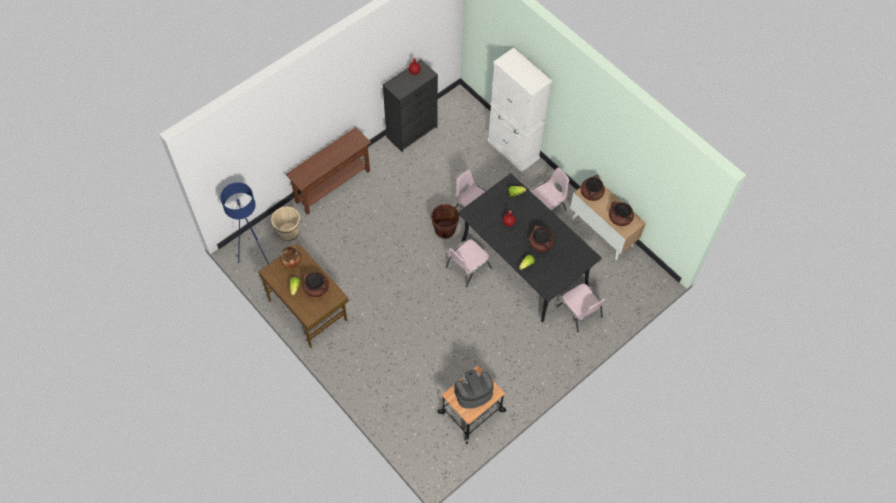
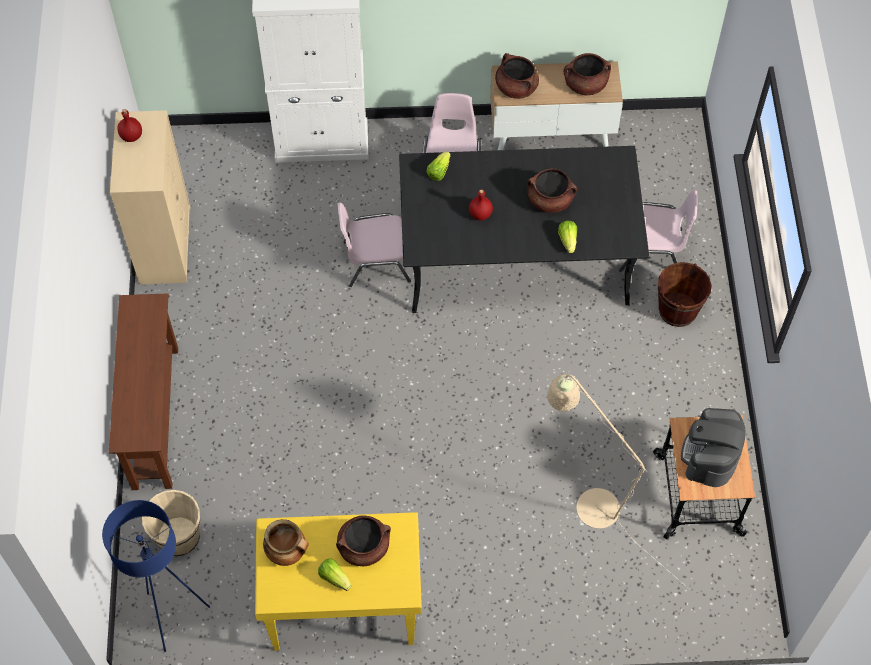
camera: 50 degrees left, 0 degrees up
(308, 309) = (342, 602): brown desk -> yellow desk
(412, 132) = (165, 244): black dresser -> beige dresser
(431, 370) = (589, 500): none -> beige floor lamp
(445, 230) = (373, 320): brown bucket -> brown bucket (677, 310)
(467, 267) = (462, 336): pink chair -> none

